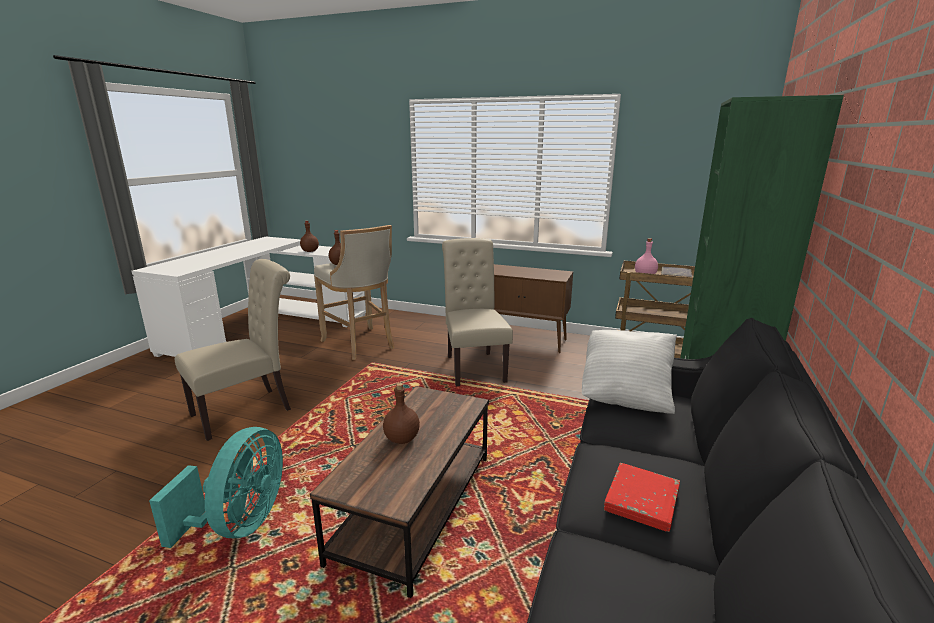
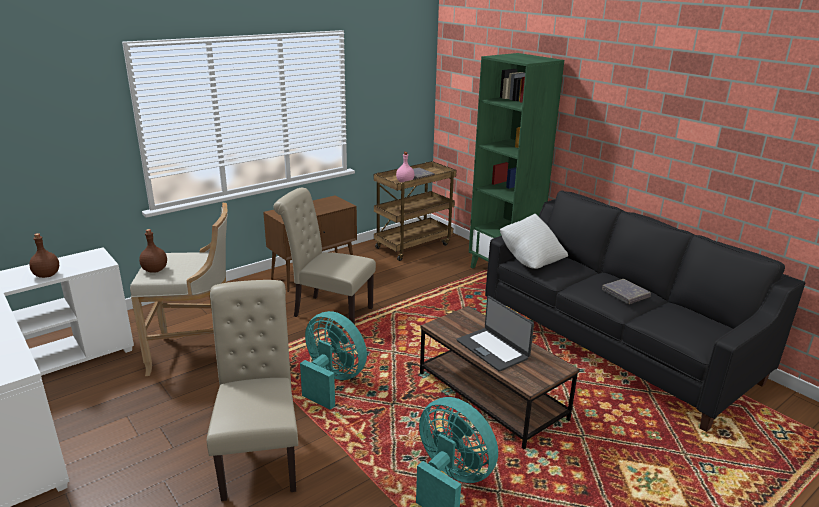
camera: 60 degrees left, 5 degrees up
(367, 404) = (332, 381): none -> turquoise fan
(402, 439) = (493, 349): brown bottle -> laptop
(641, 500) = (625, 294): red book -> grey book

